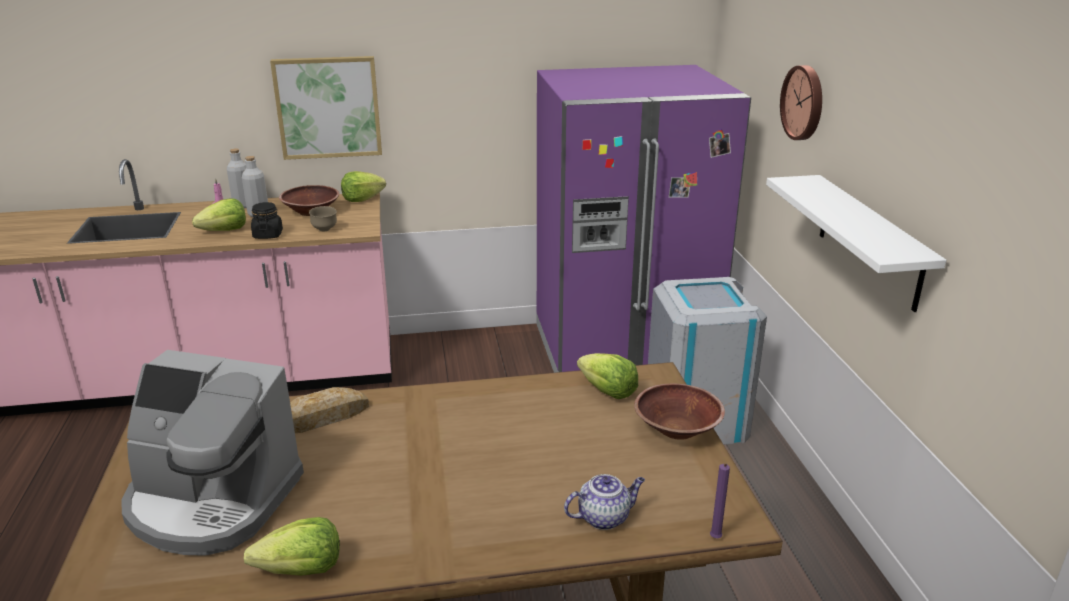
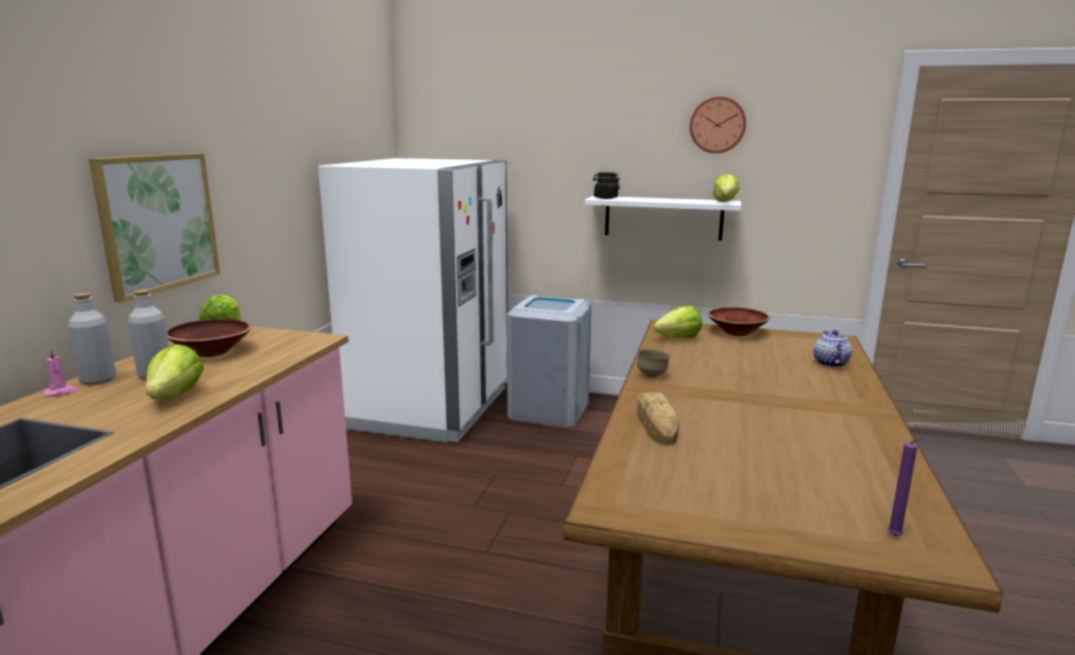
camera: 65 degrees left, 10 degrees down
(212, 502) = (784, 484): coffee machine -> none
(268, 235) = (243, 376): black jar -> black jar (605, 198)
(301, 570) = (889, 454): lettuce -> lettuce (725, 202)
(325, 230) = (285, 352): brown bowl -> brown bowl (652, 376)
(622, 350) = (430, 408): purple fridge -> white fridge
(715, 539) = (854, 346): purple candle -> purple candle (896, 537)
(804, 102) = (557, 154): wall clock -> wall clock (717, 125)

